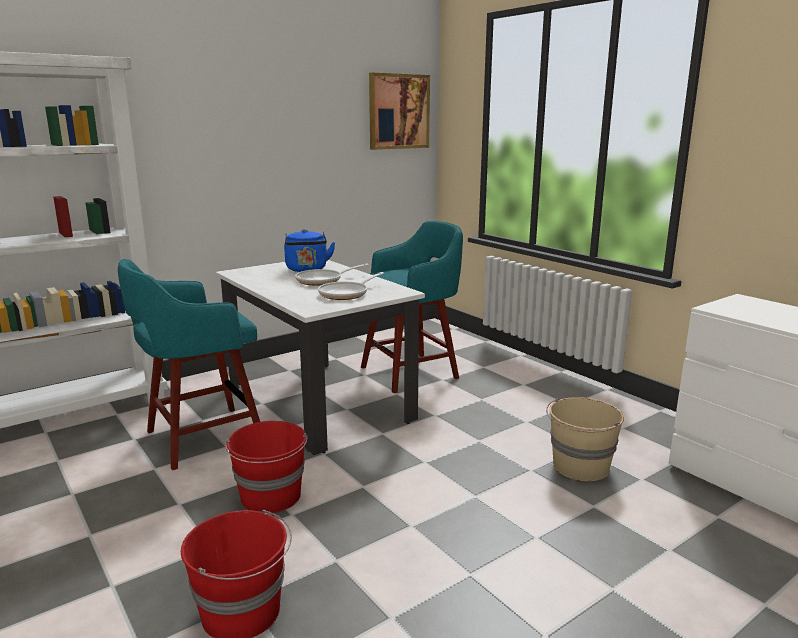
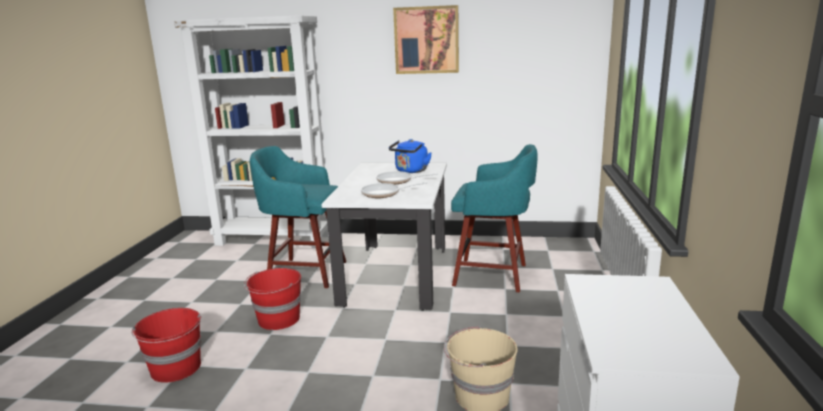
camera: 45 degrees right, 0 degrees up
(398, 111) = (559, 40): picture -> picture (426, 40)

